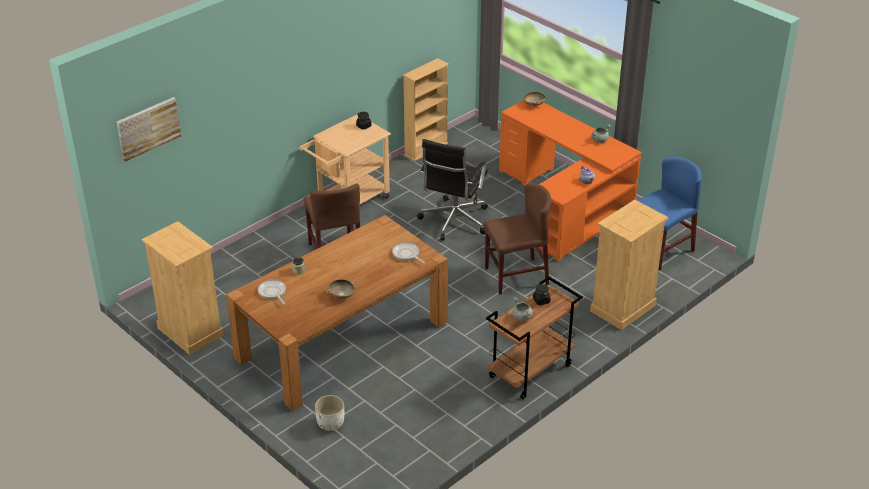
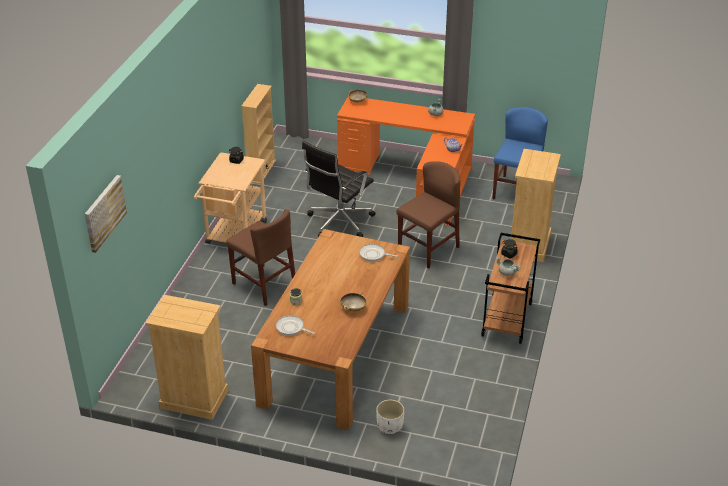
camera: 30 degrees left, 0 degrees up
(453, 221) = (338, 222): black office chair -> black office chair turned 45 degrees clockwise

